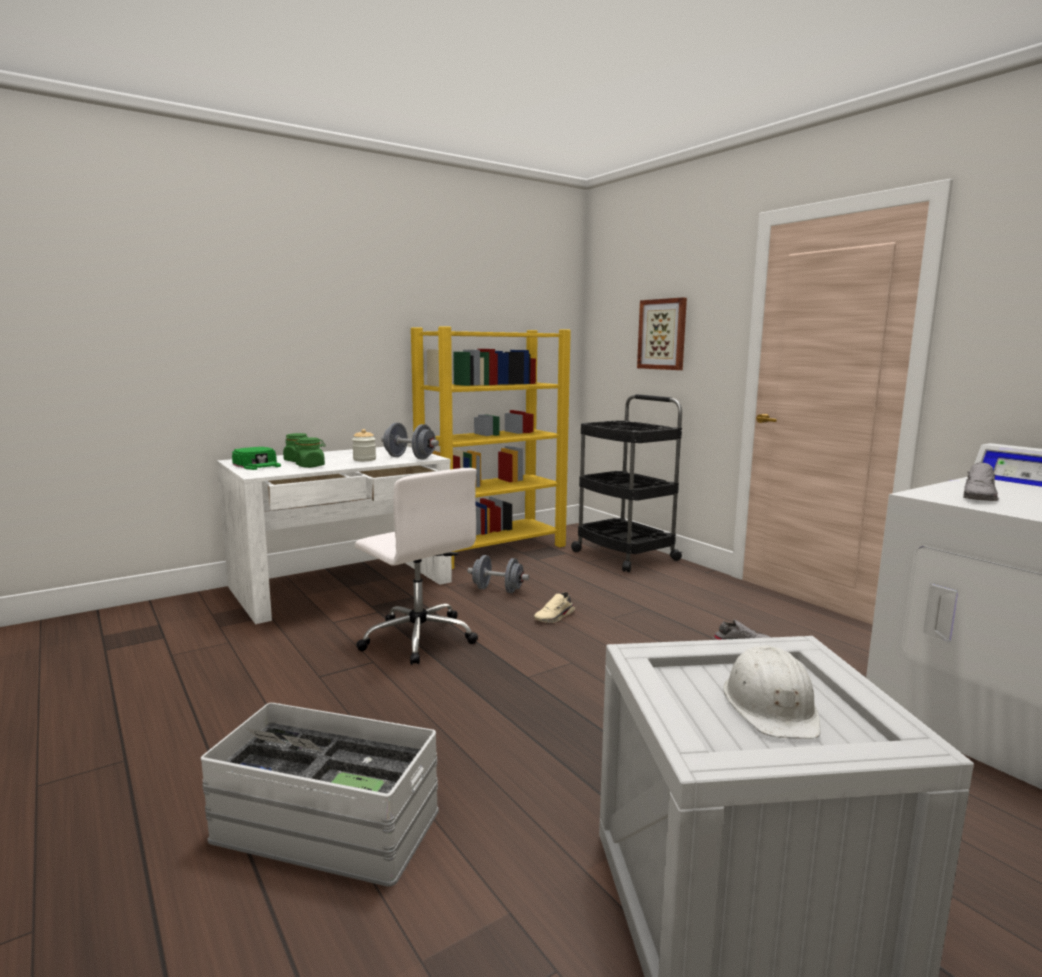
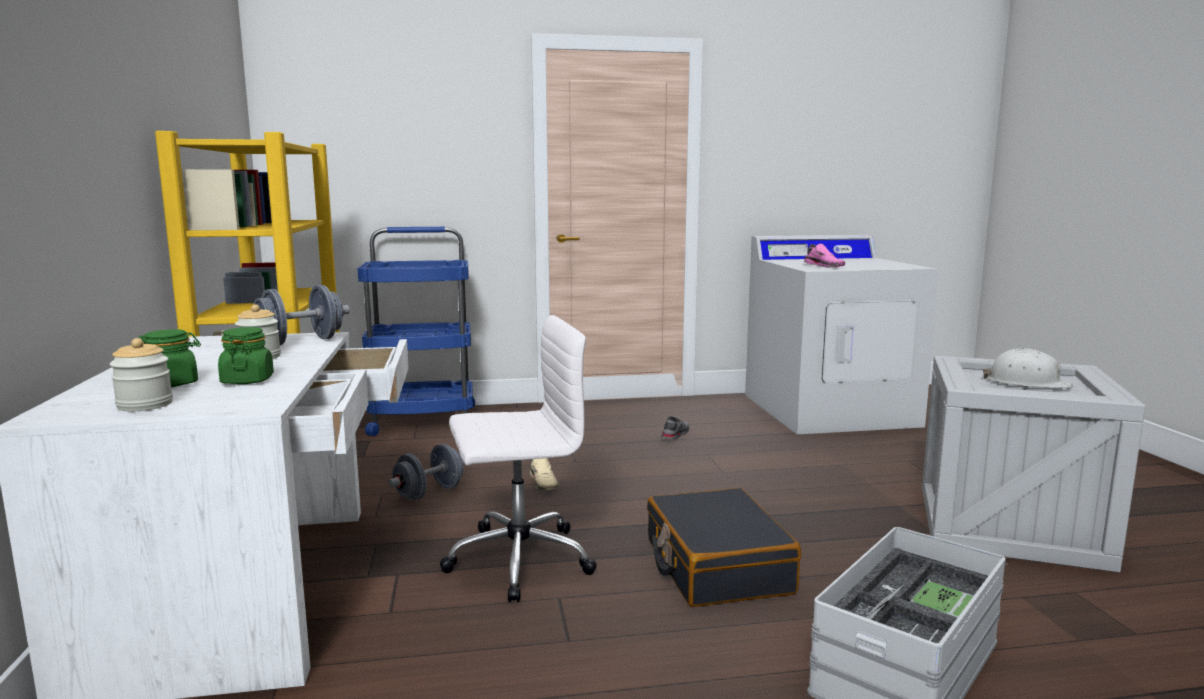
camera: 65 degrees left, 0 degrees up
(257, 464) = (145, 405): green cap -> jar
(458, 710) = (716, 566): none -> black suitcase
(624, 555) = (423, 421): black cart -> blue cart
(662, 334) = (410, 154): picture -> none
(980, 497) = (825, 266): grey shoe -> pink shoe

